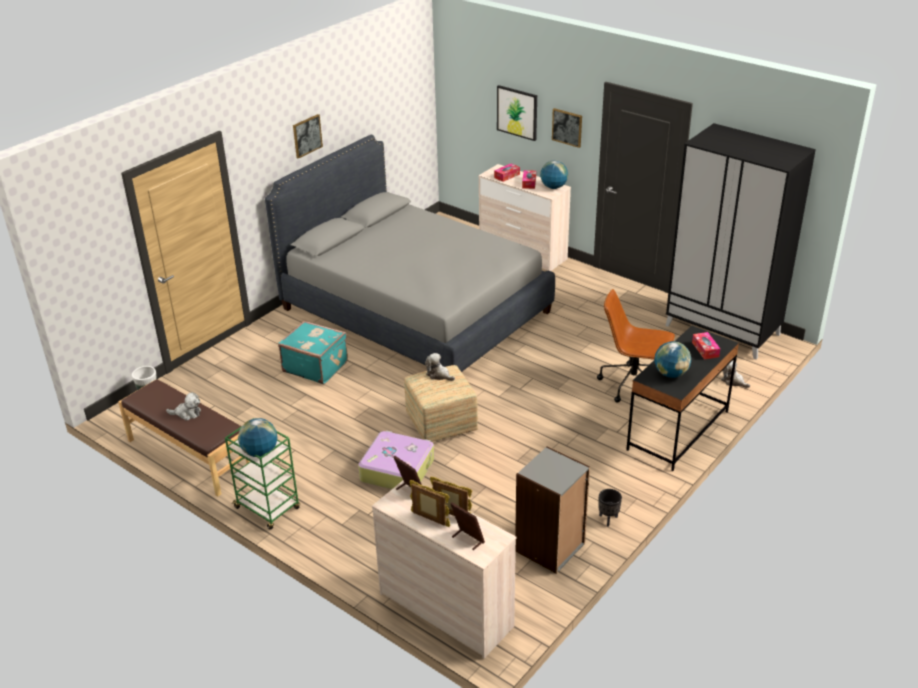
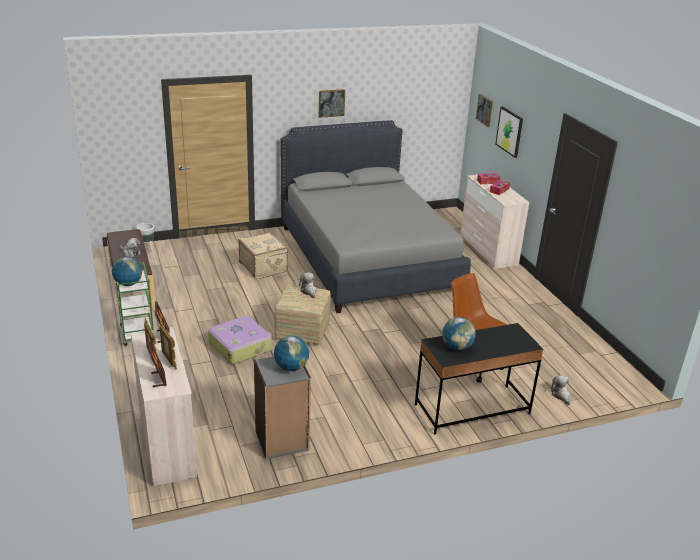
camera: 30 degrees right, 5 degrees down
(315, 366) = (264, 267): turquoise suitcase -> beige suitcase
(553, 187) = (515, 198): globe -> globe (291, 367)
(567, 127) = (536, 150): picture -> picture (484, 110)
(608, 519) = (345, 443): black planter -> none
(705, 349) = (507, 342): tissue box -> none
(723, 330) = (594, 357): black wardrobe -> none

